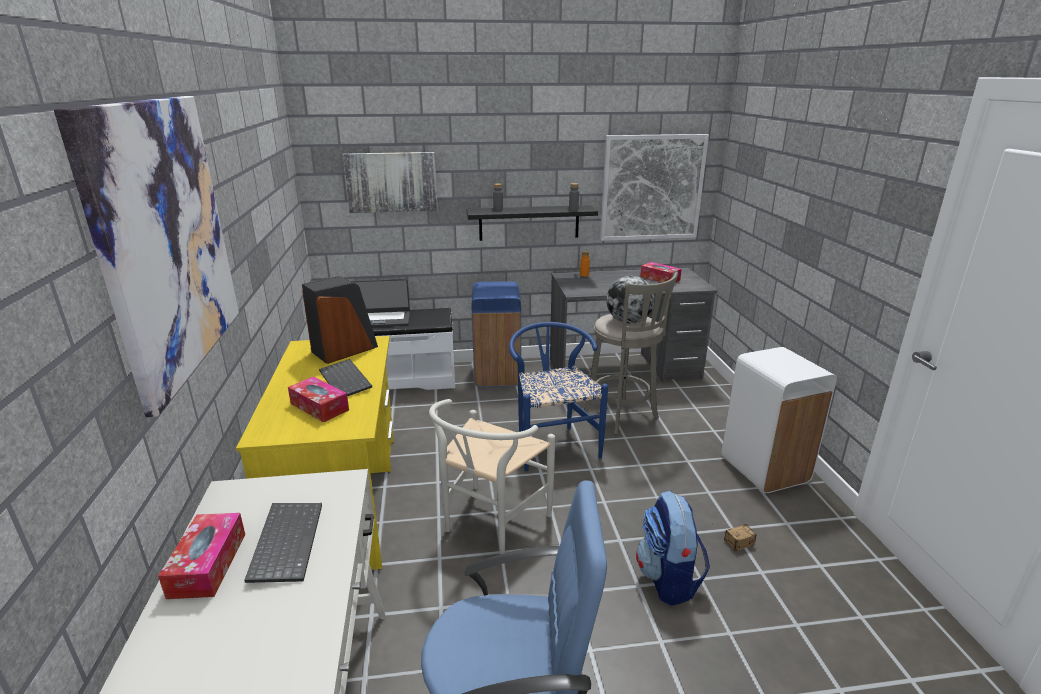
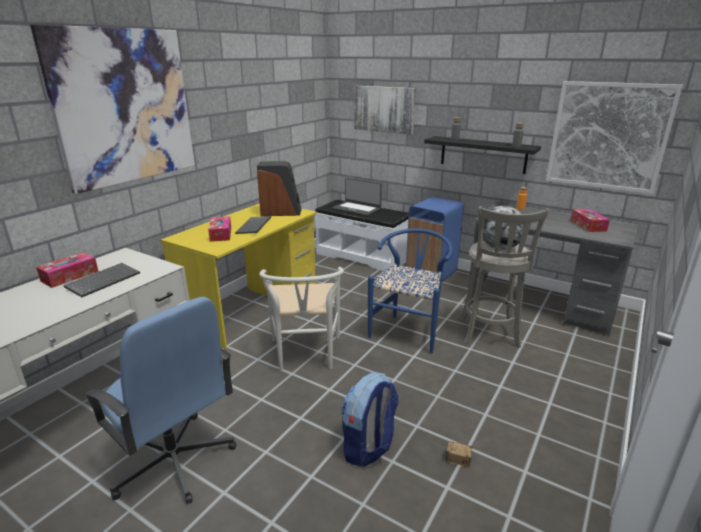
camera: 40 degrees right, 0 degrees up
(489, 524) = (305, 356): white chair -> white chair turned 75 degrees counterclockwise
(765, 469) = (567, 425): white trash can -> none

